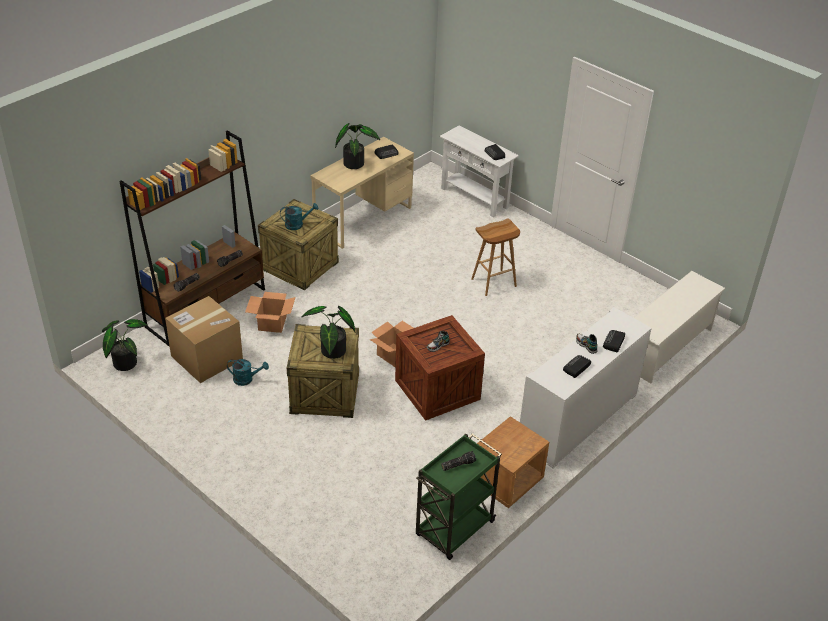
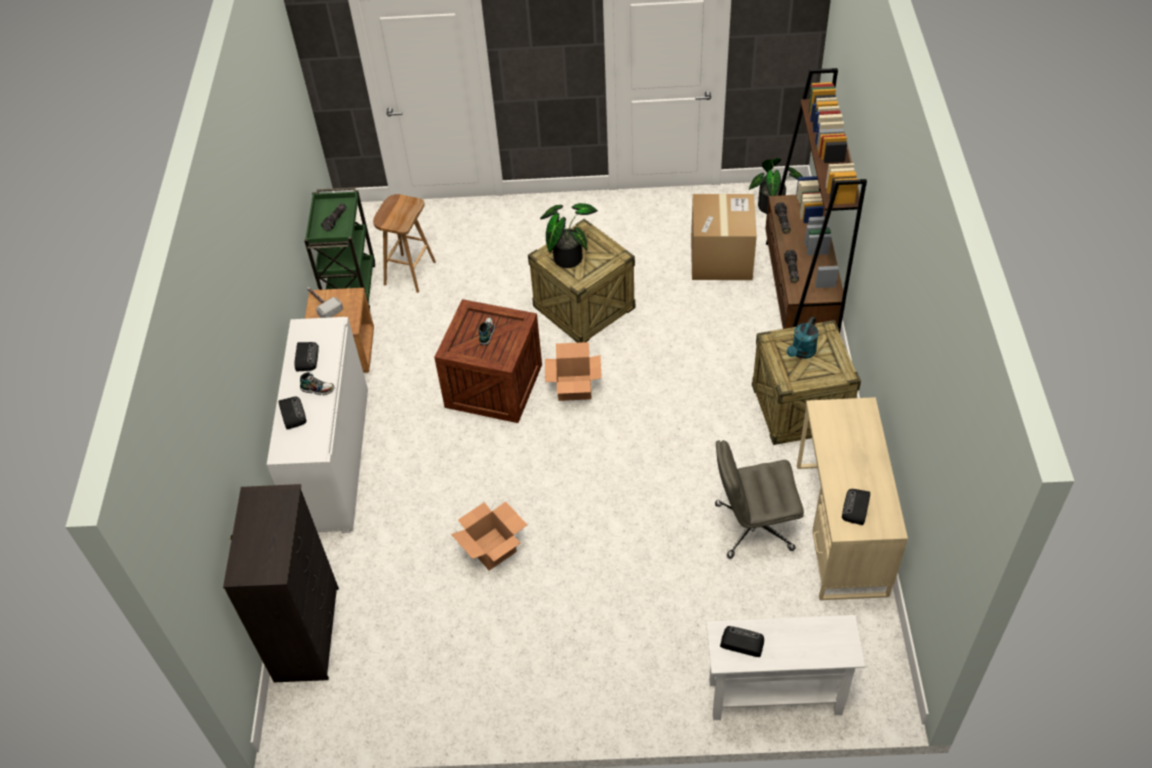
camera: 140 degrees right, 10 degrees up
(247, 379) = (661, 268): turquoise watering can -> none
(272, 323) = (722, 328): cardboard box -> cardboard box (491, 549)
(355, 162) = (864, 459): potted plant -> none
(398, 244) = (753, 527): none -> grey office chair
(493, 283) = (585, 562): brown stool -> brown stool (409, 272)
(514, 455) = (321, 304): none -> hammer
(665, 347) = (308, 633): white shoe rack -> black dresser

